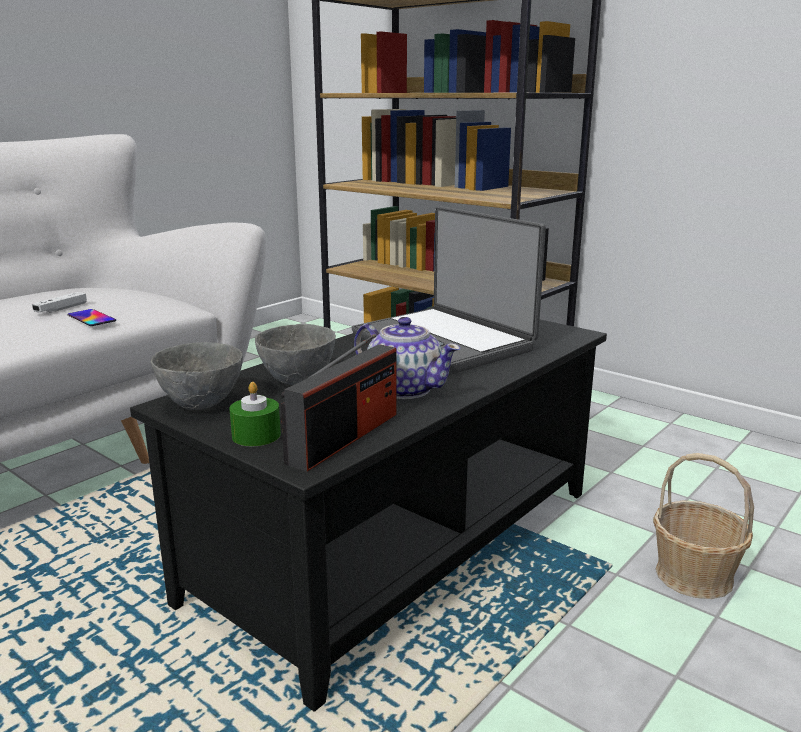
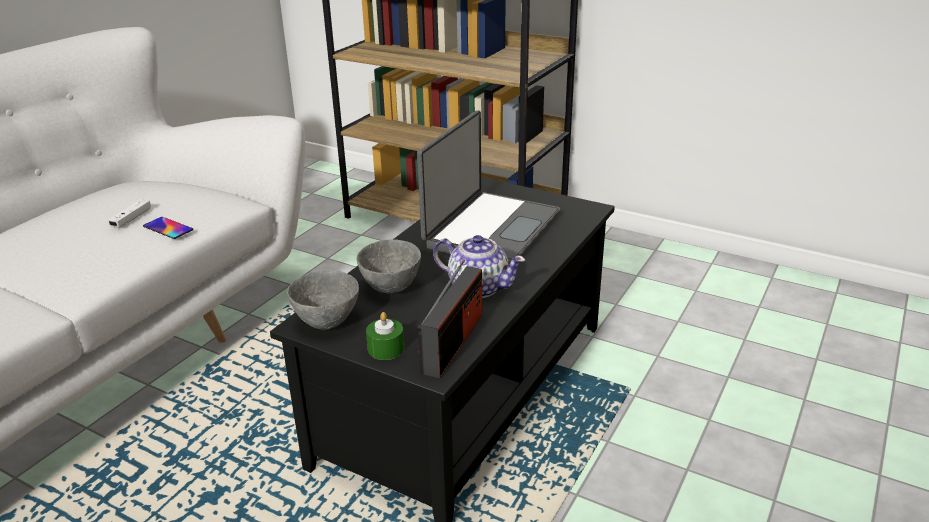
camera: 10 degrees left, 10 degrees up
(445, 342) = (490, 229): laptop -> laptop turned 105 degrees counterclockwise
(694, 576) = (690, 389): basket -> none

